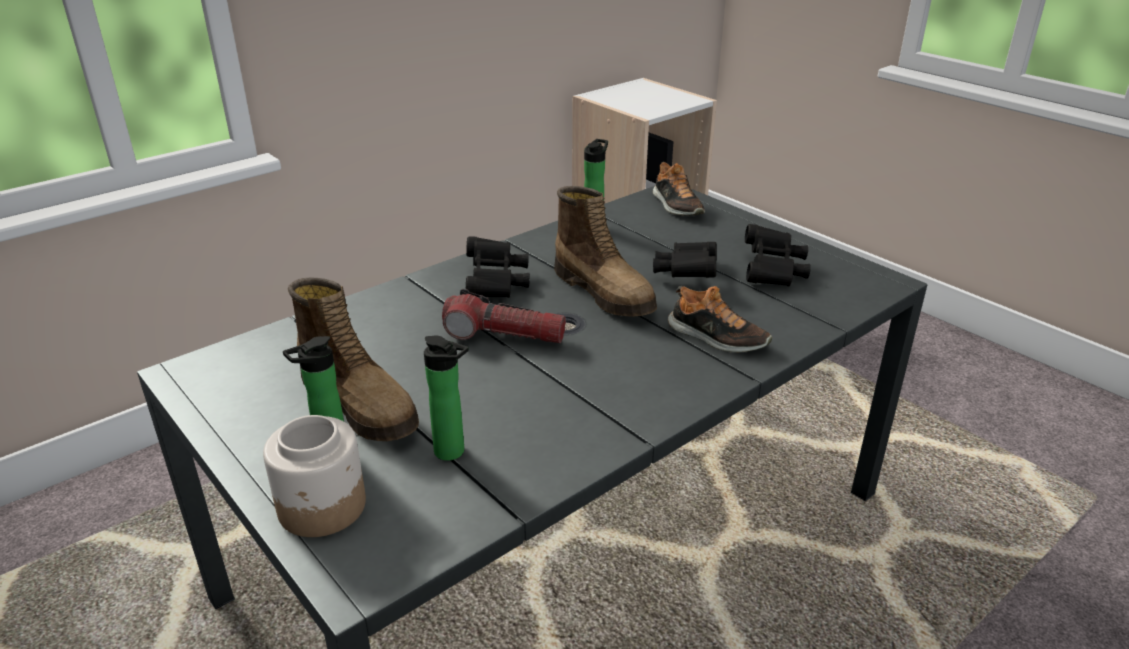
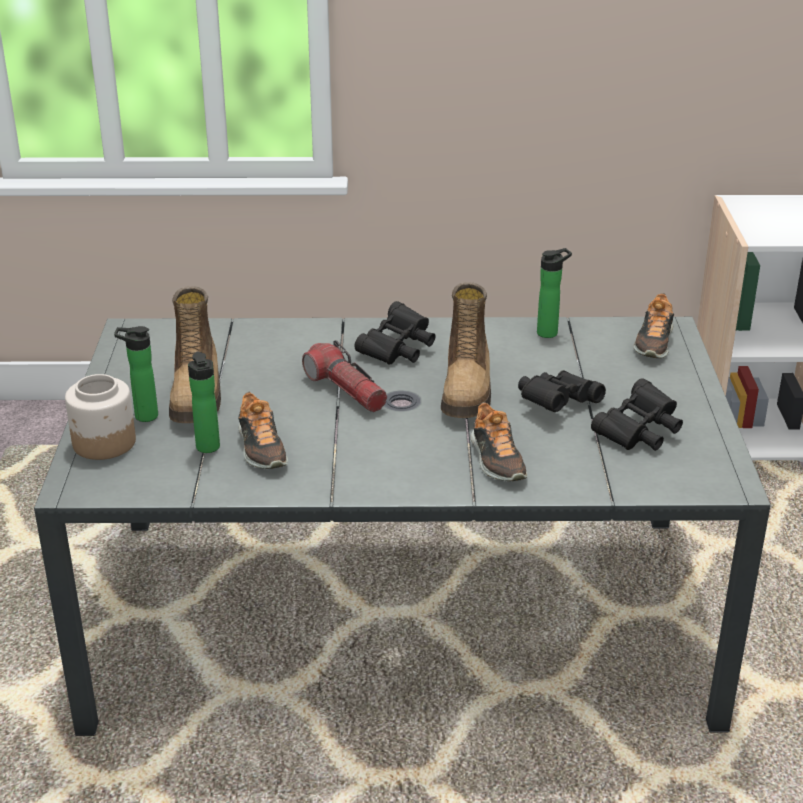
camera: 40 degrees right, 0 degrees up
(506, 426) = (261, 449): none -> shoe

